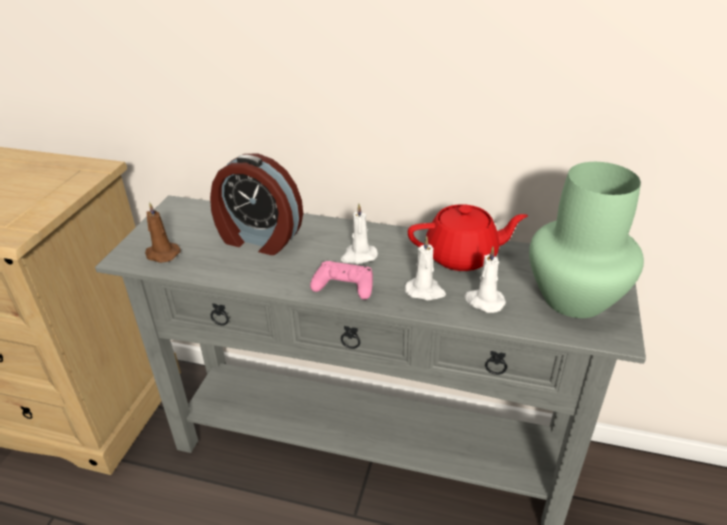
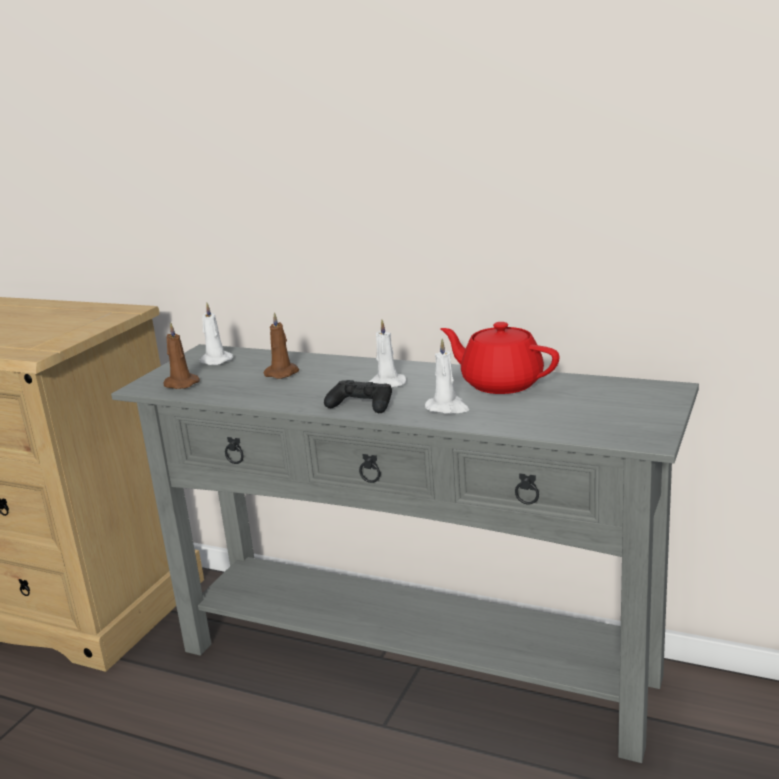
camera: 10 degrees right, 15 degrees down
(258, 239) = (283, 373): alarm clock -> brown candle
(344, 286) = (361, 405): pink game controller -> black game controller
(462, 256) = (500, 383): red teapot -> red teapot turned 150 degrees counterclockwise
(483, 301) = (509, 415): white candle -> white candle (215, 360)
(574, 297) = (613, 412): green vase -> none

